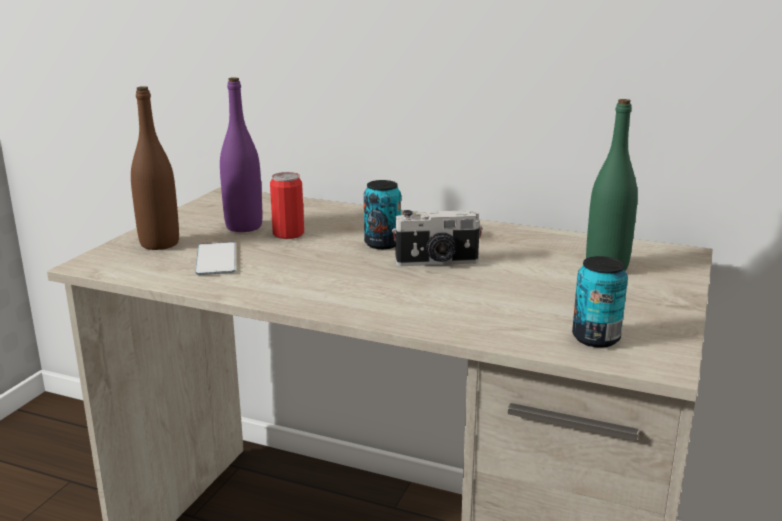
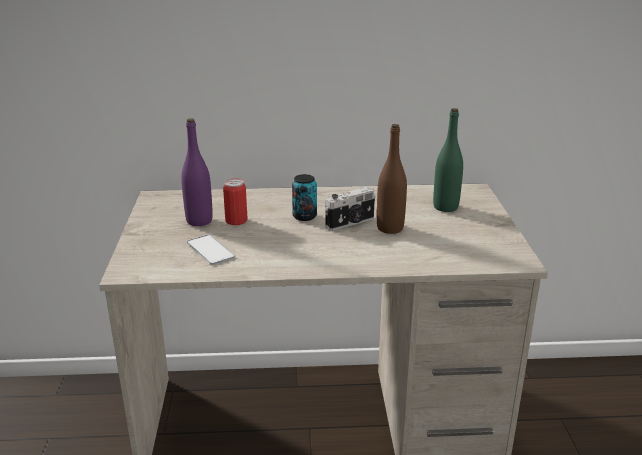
camera: 25 degrees left, 5 degrees up
(159, 244) = (156, 246): brown bottle -> brown bottle (390, 228)
(596, 338) = (479, 254): can -> none

